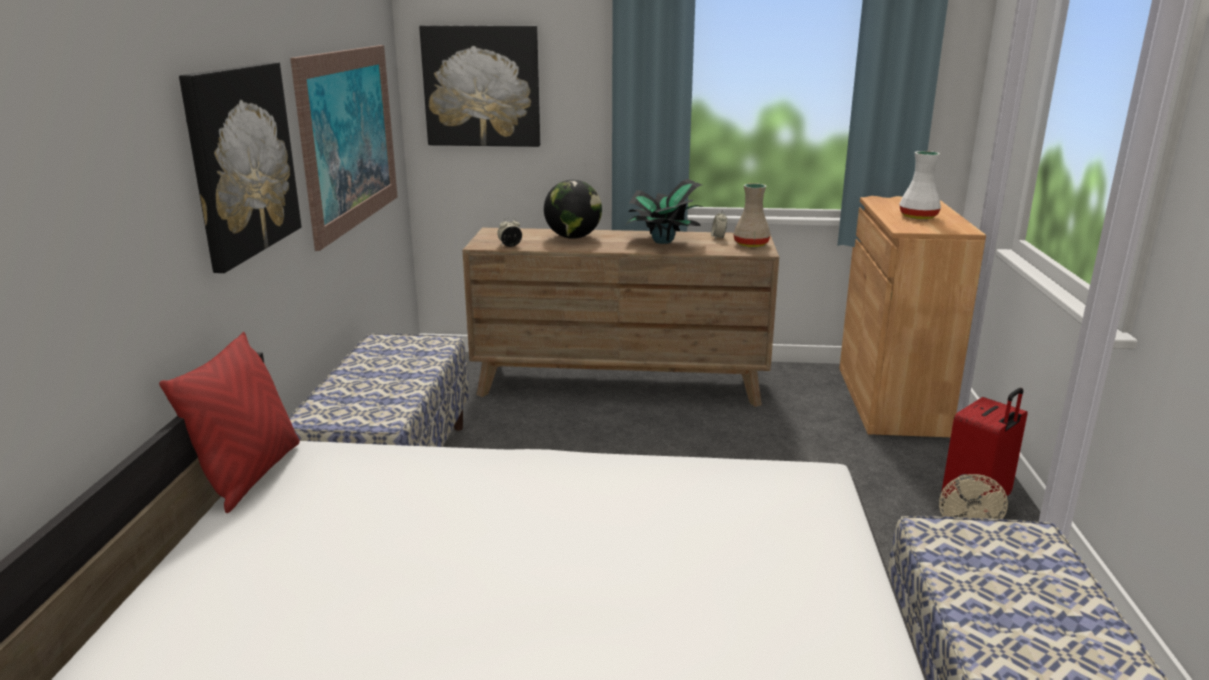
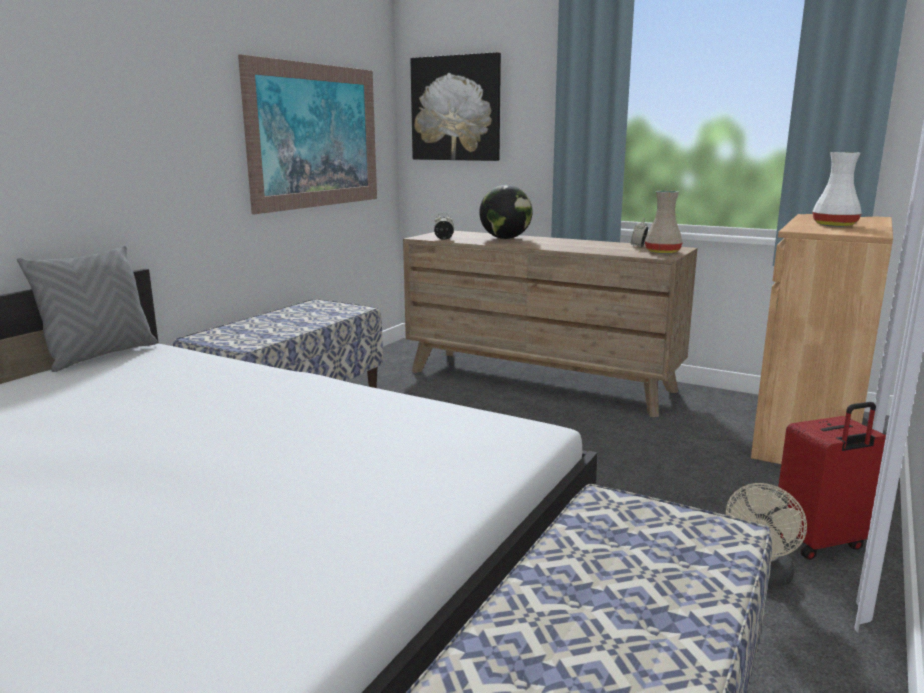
camera: 25 degrees right, 5 degrees down
(241, 161) = (159, 120): picture -> none
(250, 475) = (100, 355): red pillow -> grey pillow
(663, 242) = (580, 245): potted plant -> none

